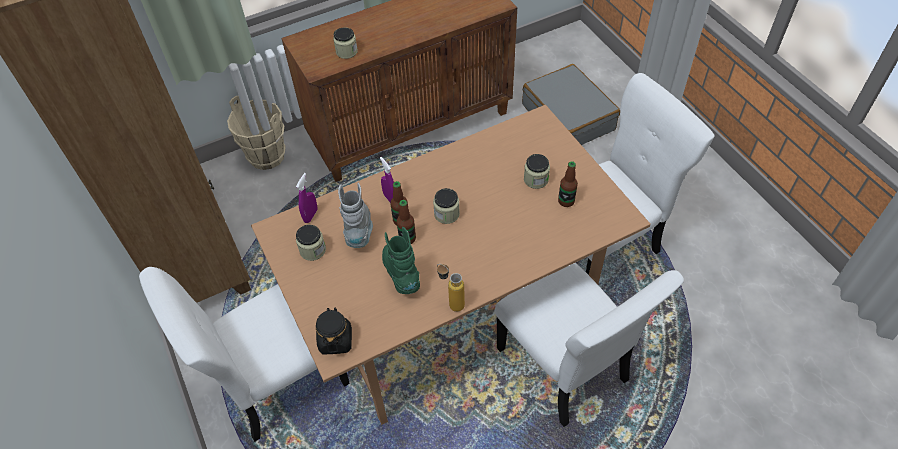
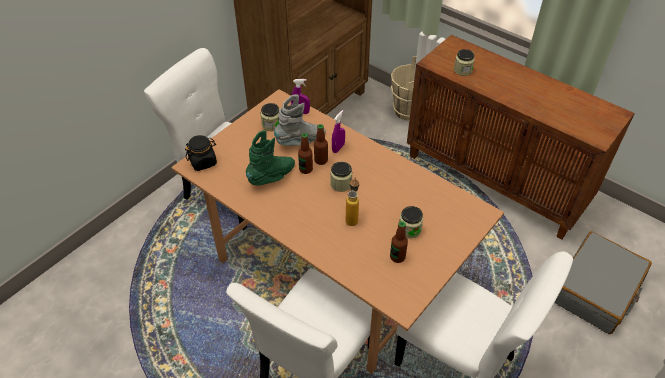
camera: 65 degrees right, 5 degrees down
(451, 302) = (259, 212): bottle -> bottle (352, 217)

